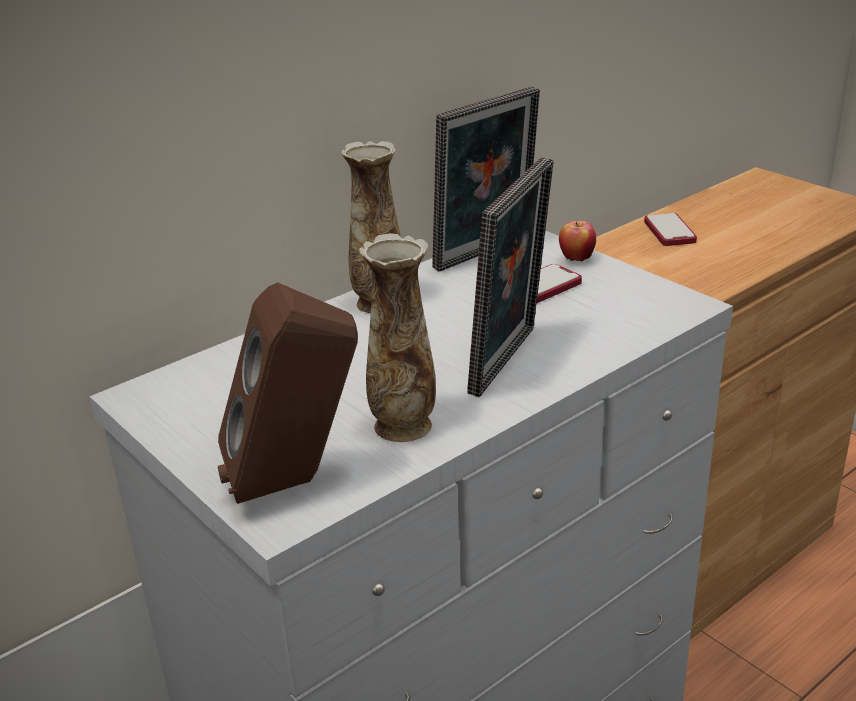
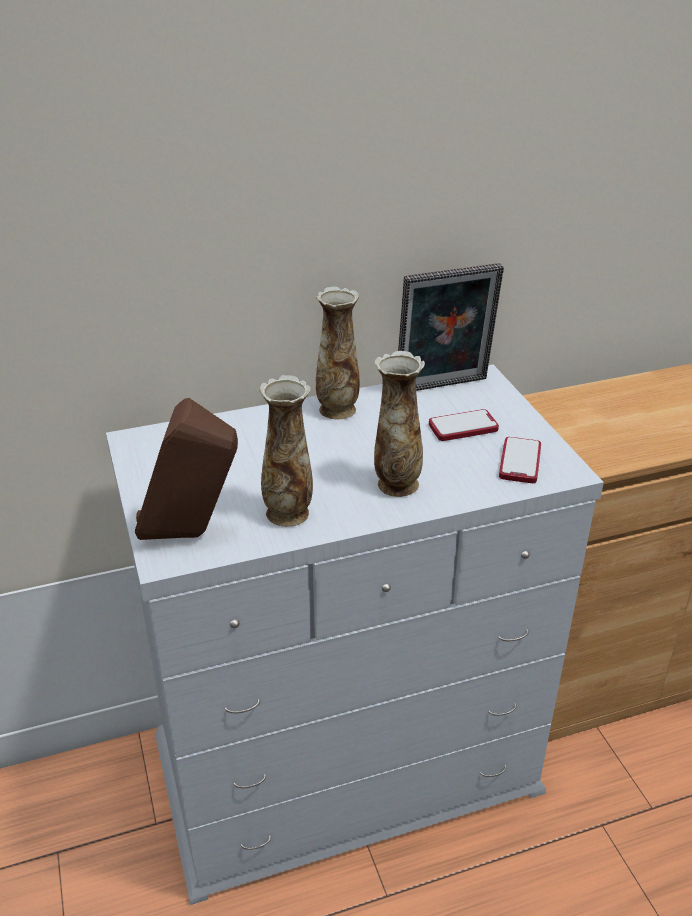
camera: 20 degrees right, 5 degrees up
(510, 362) = (396, 484): picture frame -> vase
(576, 259) = (509, 408): apple -> none
(669, 231) = (635, 396): phone -> phone (520, 462)

